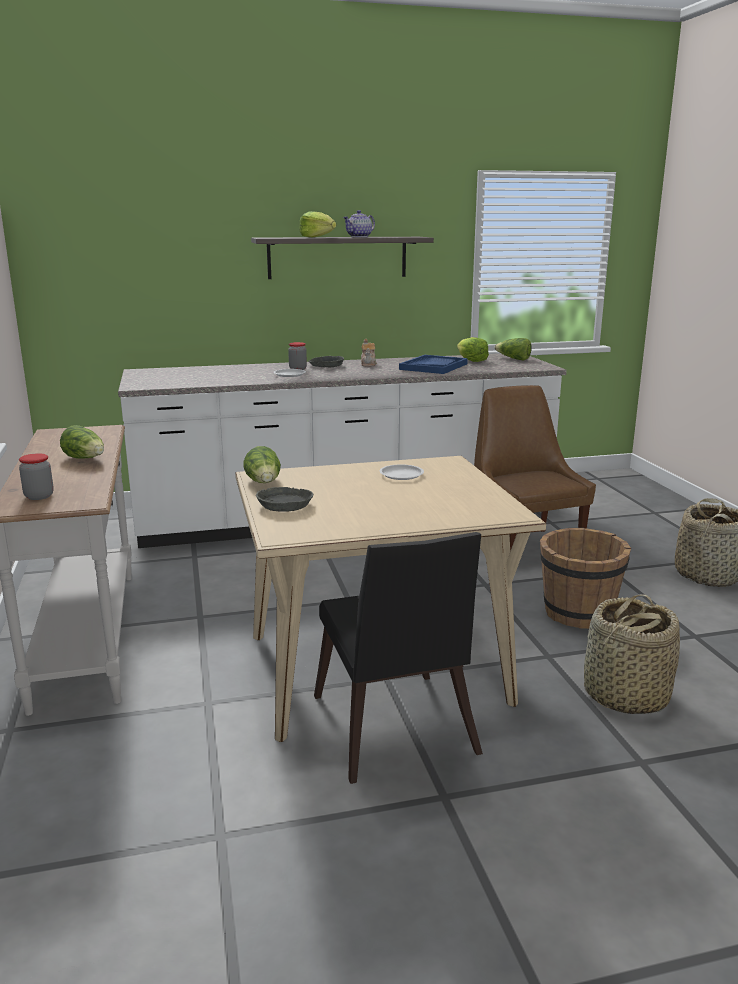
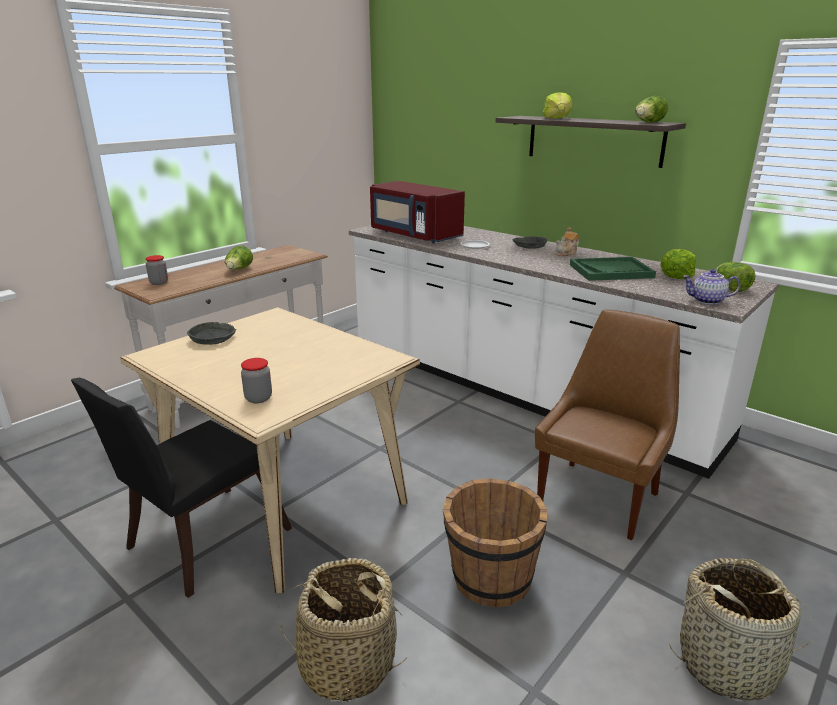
camera: 55 degrees right, 5 degrees up
(204, 380) = (414, 235): none -> red microwave
(264, 483) = (256, 320): lettuce -> lettuce (648, 123)
(297, 369) = (500, 243): jar -> jar (258, 398)
(359, 237) = (600, 120): teapot -> teapot (707, 301)
(402, 475) = (326, 352): white plate -> none
(433, 366) = (611, 271): blue tray -> green tray

